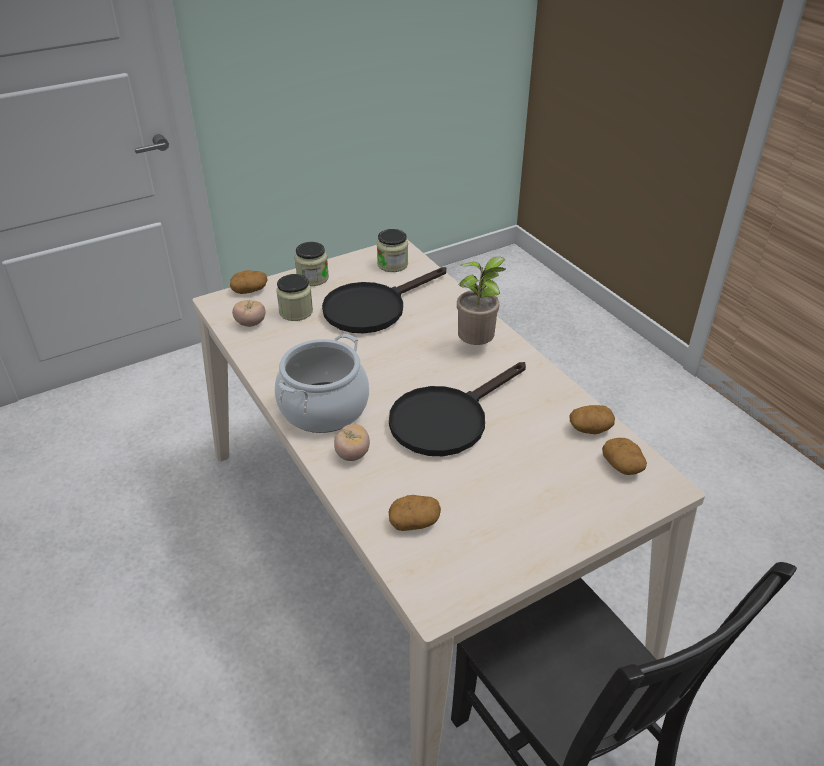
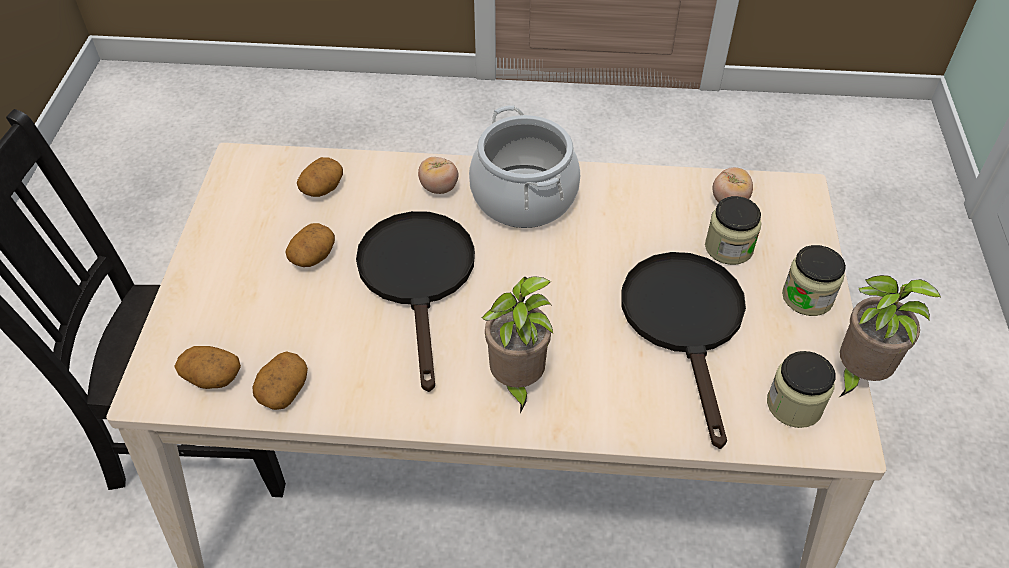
camera: 125 degrees right, 10 degrees up
(250, 290) = (812, 227): potato -> potato (313, 256)
(354, 253) = (857, 375): none -> potted plant

